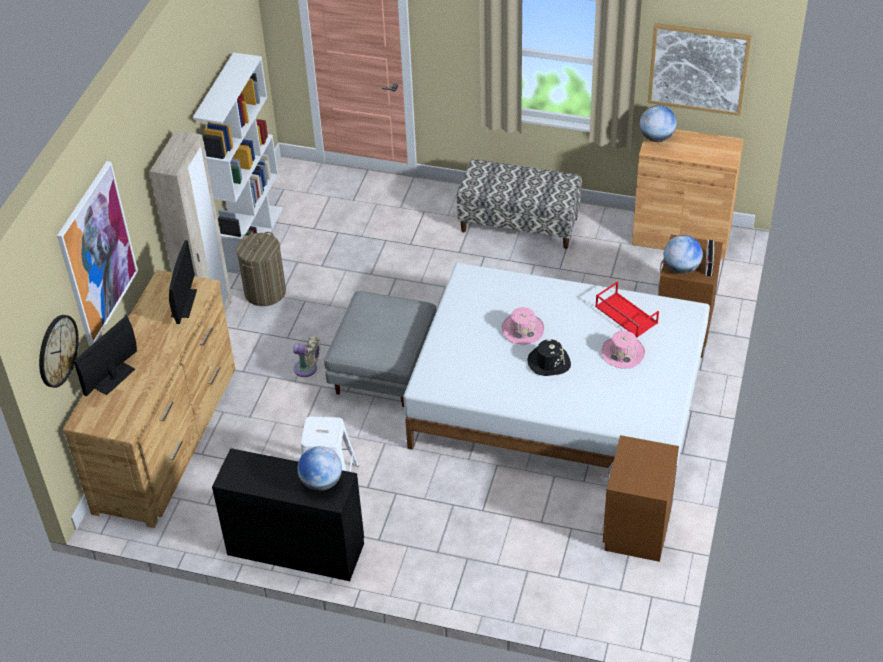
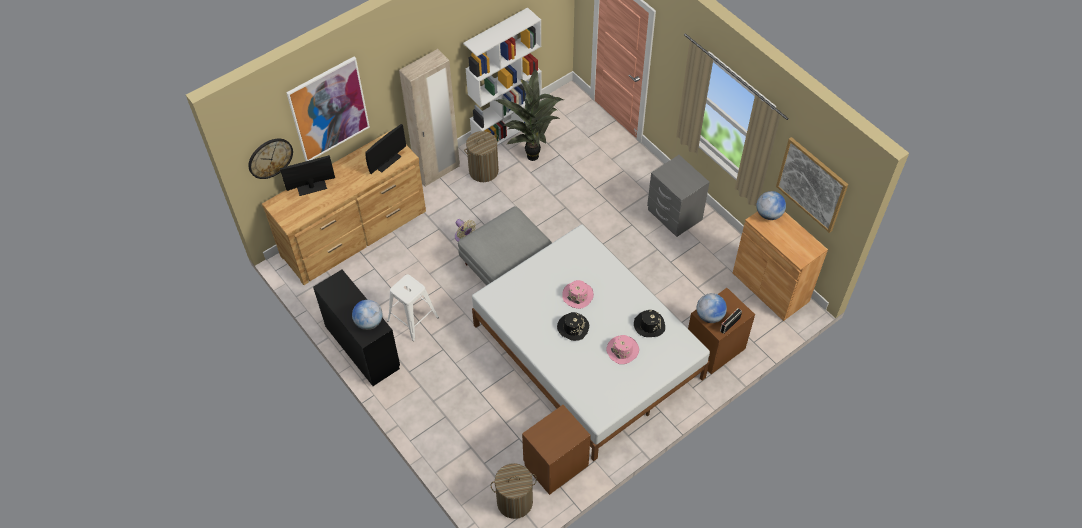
camera: 35 degrees right, 10 degrees up
(306, 246) = (533, 154): none -> potted plant
(519, 224) = (674, 215): bench -> grey nightstand
(625, 314) = (649, 325): red tray -> black hat
(630, 593) = (514, 502): none -> laundry basket

